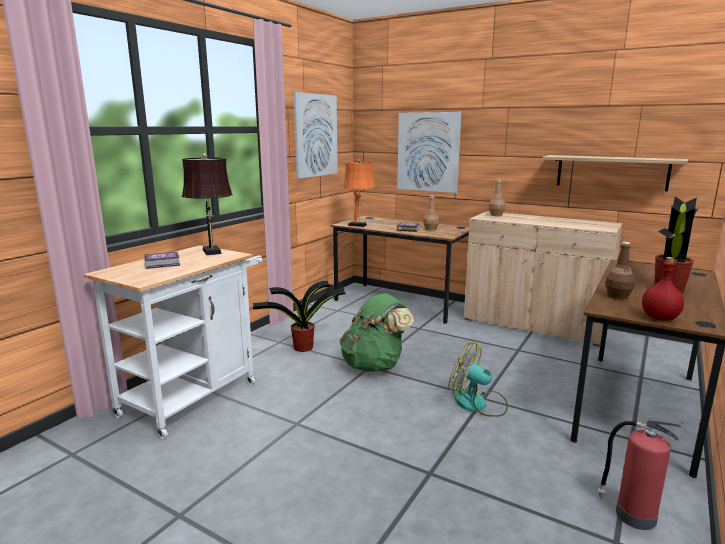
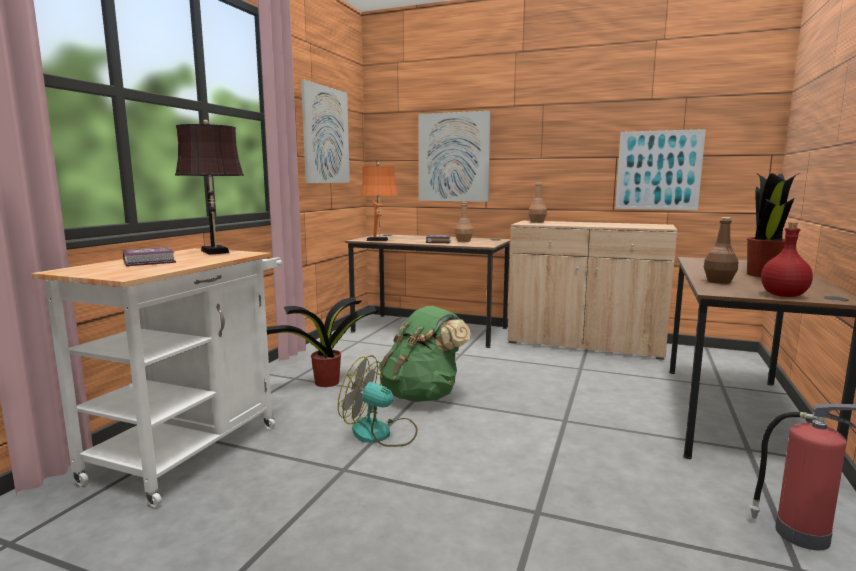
camera: 10 degrees left, 5 degrees down
(477, 403) = (560, 427): fan -> fan (380, 433)
(611, 172) = (658, 170): shelf -> picture

